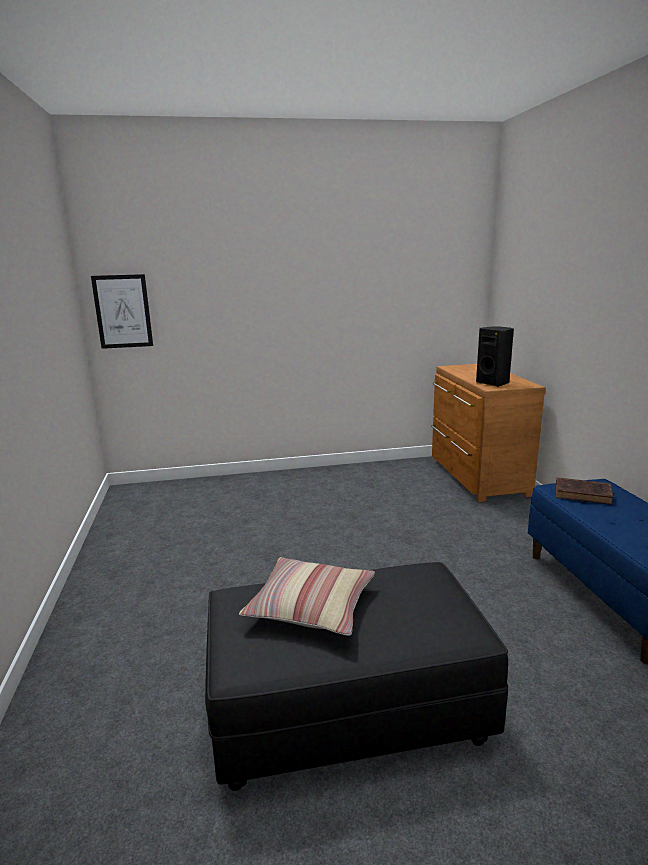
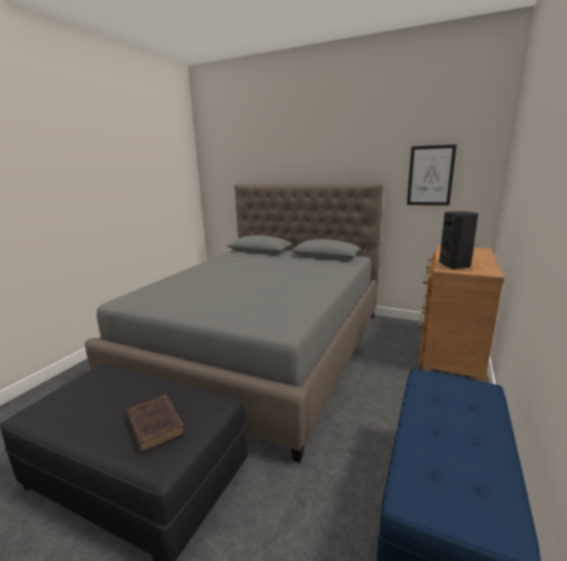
camera: 35 degrees right, 0 degrees up
(123, 311) = (219, 186): picture -> picture (430, 176)
(297, 531) = (262, 348): none -> grey bed
(311, 606) = (115, 394): pillow -> none
(584, 494) = (448, 393): brown book -> brown book (156, 426)

